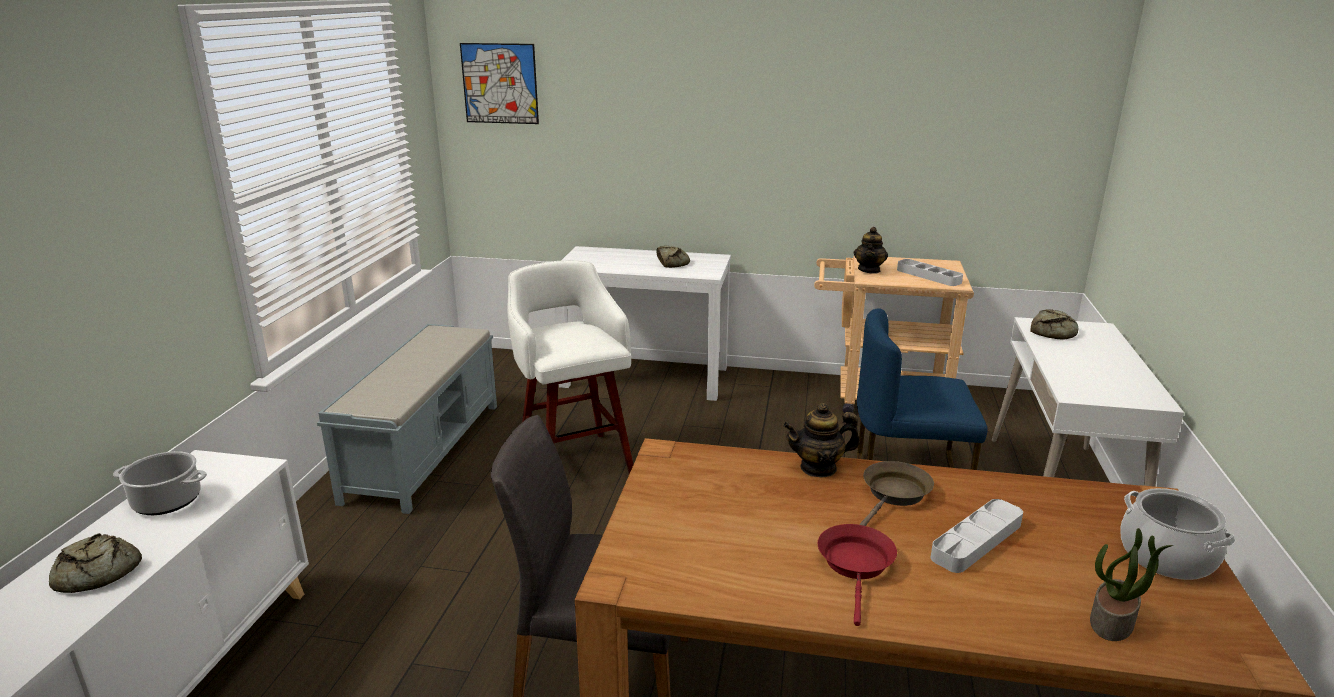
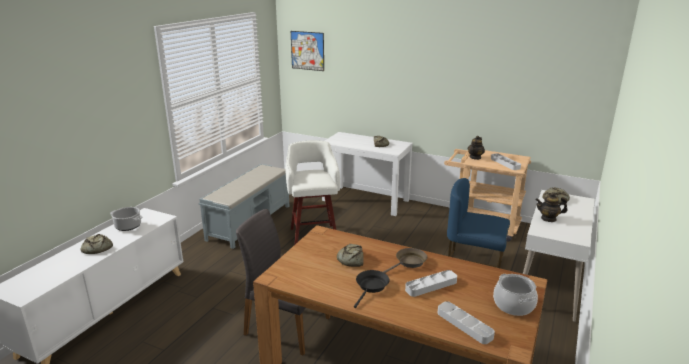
camera: 15 degrees right, 0 degrees up
(769, 506) = (351, 259): none -> bread
(818, 468) = (383, 247): teapot -> teapot (548, 218)
(856, 566) = (371, 287): red frying pan -> black frying pan
(1112, 623) = (464, 325): potted plant -> grey tray

